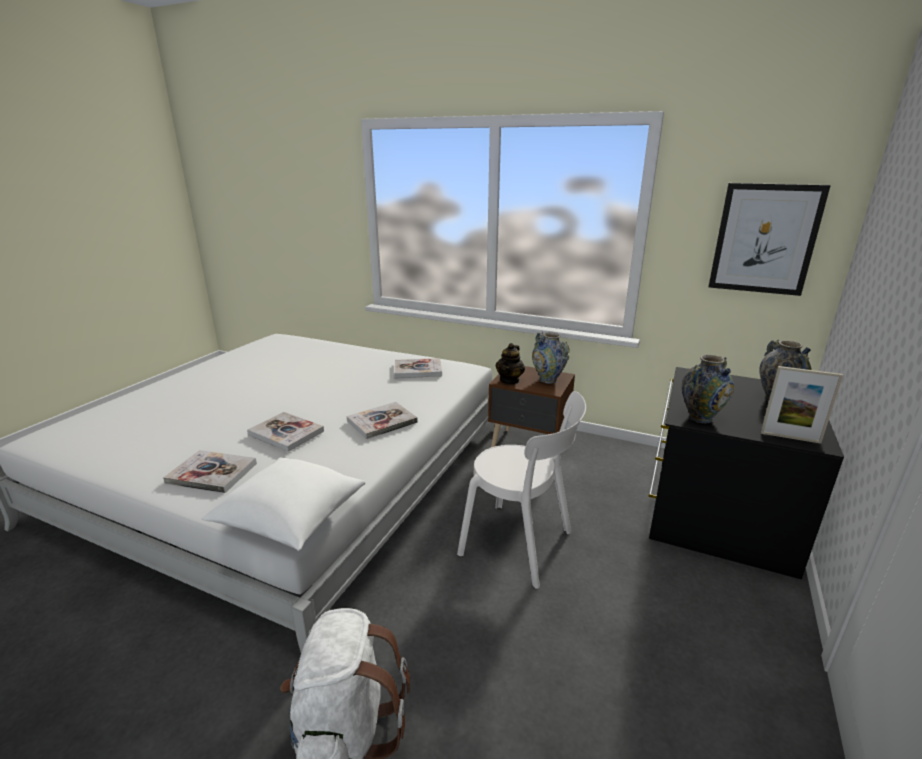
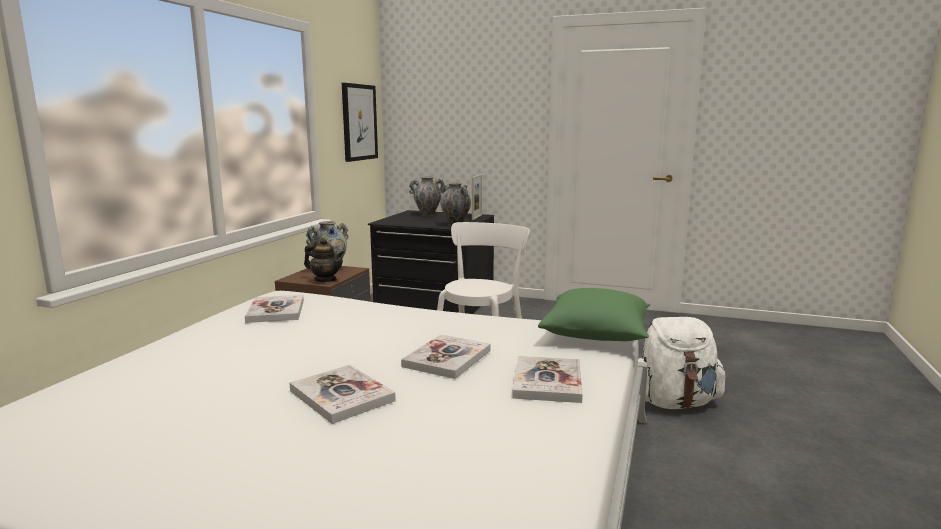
camera: 95 degrees left, 10 degrees down
(290, 519) = (596, 335): white pillow -> green pillow
(382, 422) = (414, 321): book -> book (341, 396)

